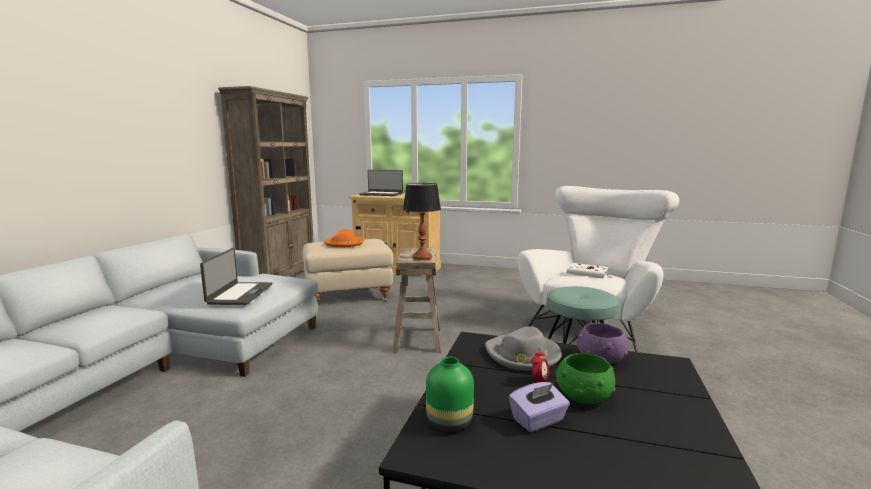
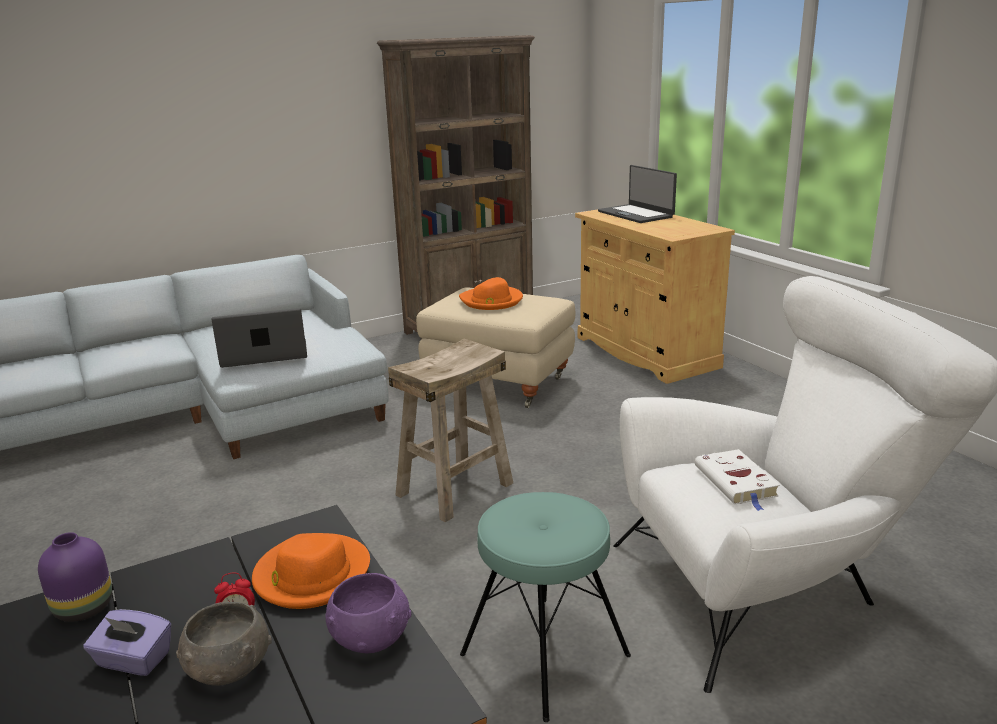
camera: 45 degrees right, 10 degrees up
(239, 294) = (264, 355): laptop -> laptop turned 150 degrees counterclockwise
(422, 257) = (447, 365): table lamp -> none
(450, 421) = (85, 608): green vase -> purple vase
(523, 355) = (311, 575): grey hat -> orange hat
(583, 397) = (228, 668): green bowl -> grey bowl

